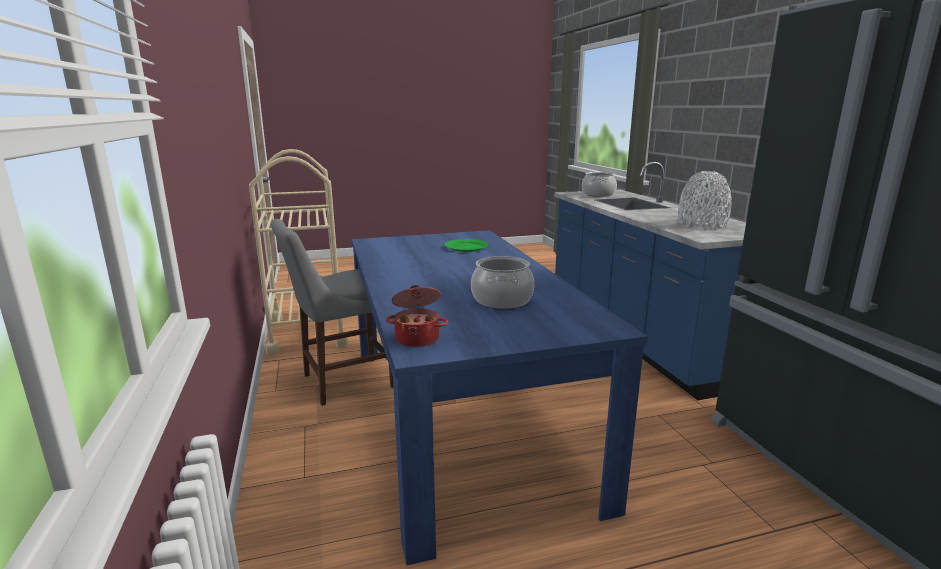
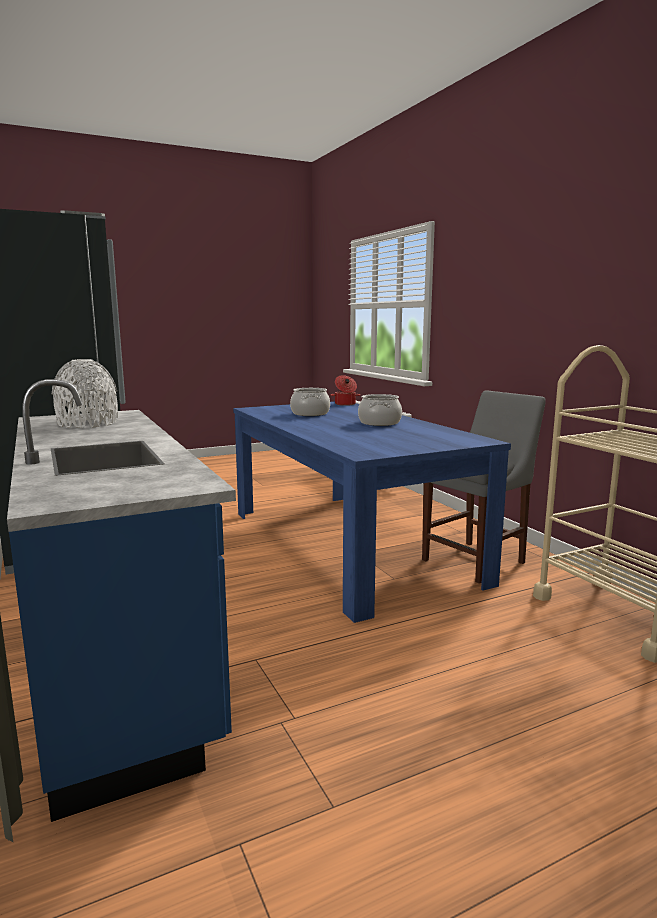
camera: 170 degrees right, 5 degrees down
(466, 247) = (365, 439): green plate -> none
(598, 194) = (126, 482): cooking pot -> cooking pot (379, 423)

